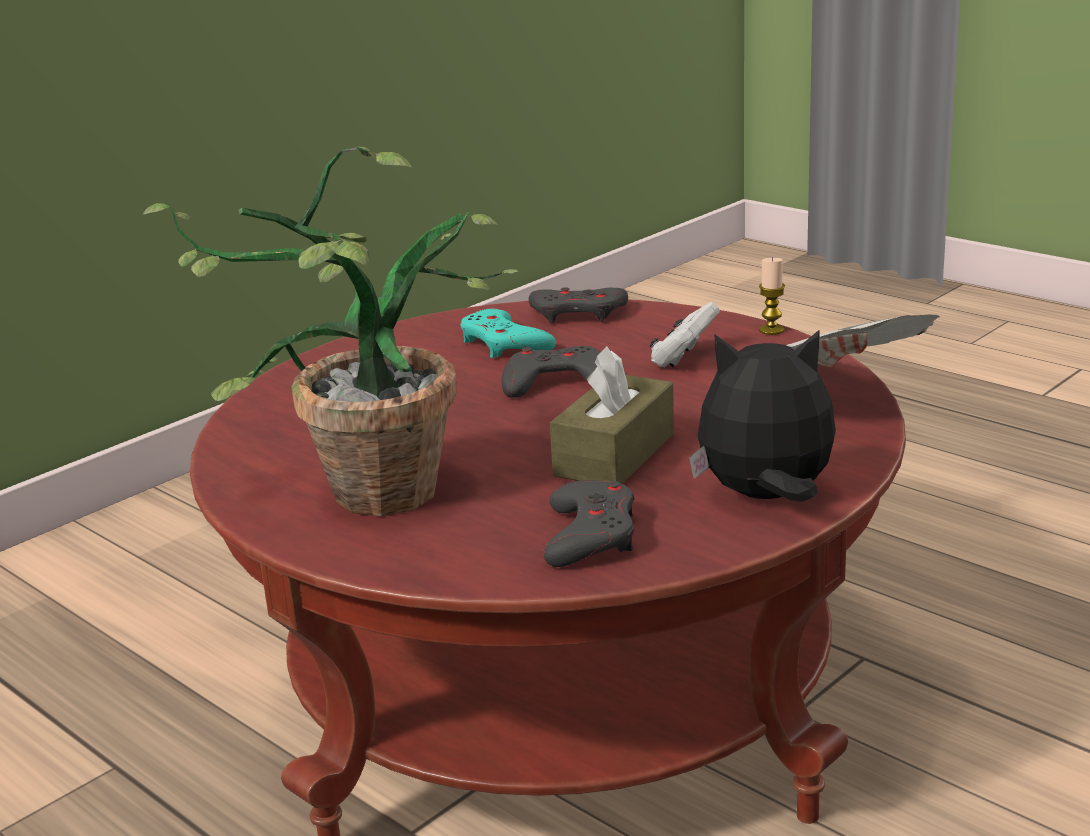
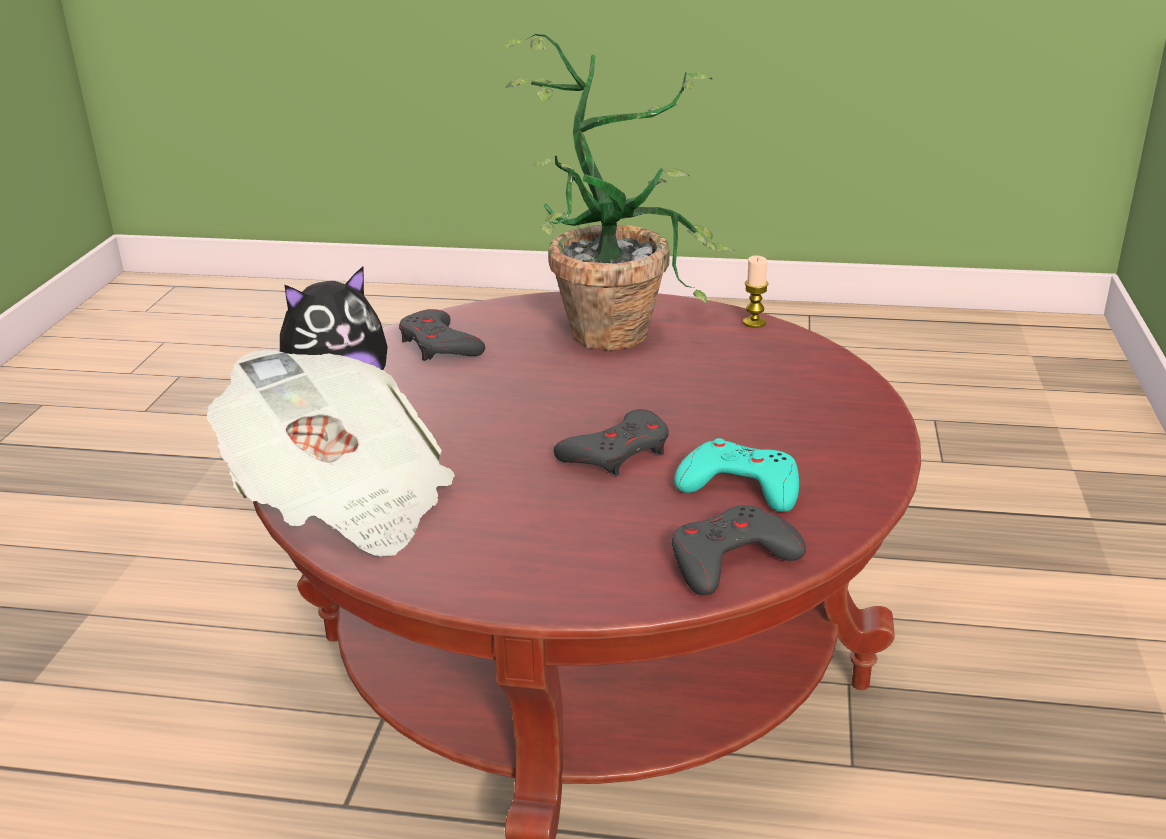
camera: 145 degrees right, 5 degrees up
(614, 455) = (483, 399): brown tissue box -> none
(683, 359) = (527, 518): white game controller -> none
(771, 330) = (467, 599): candle -> candle (754, 322)

